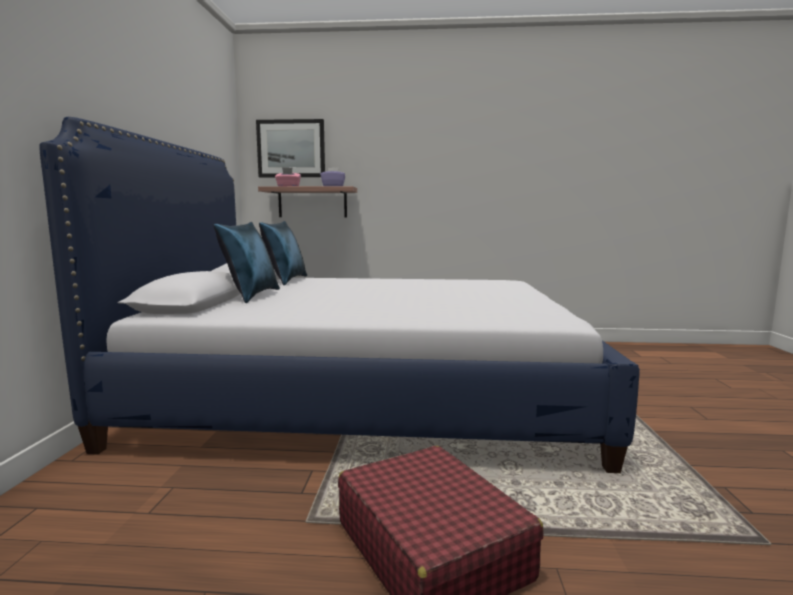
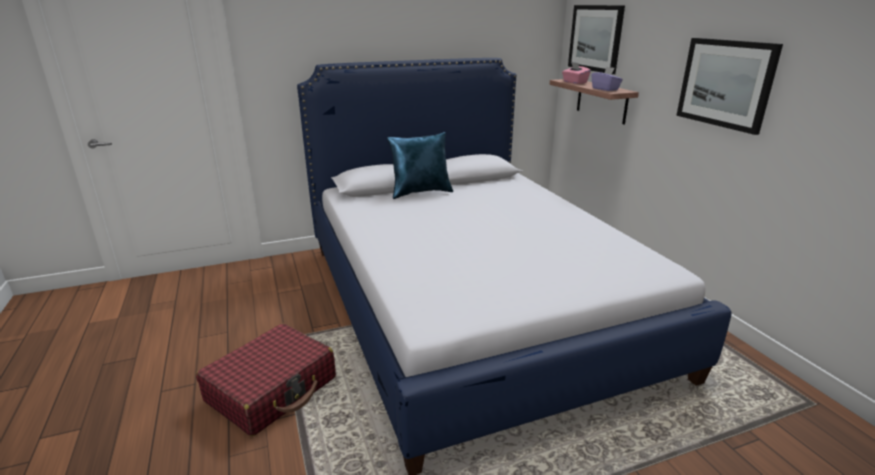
camera: 65 degrees right, 15 degrees up
(285, 280) = (500, 182): blue pillow -> none
(438, 170) = (725, 83): none -> picture

